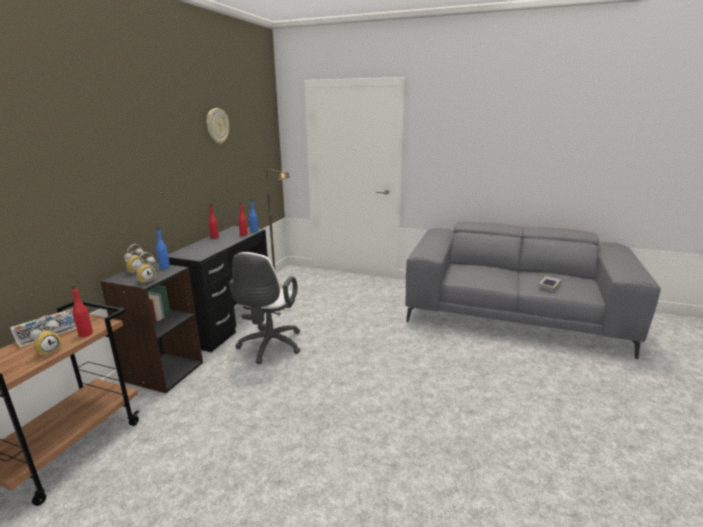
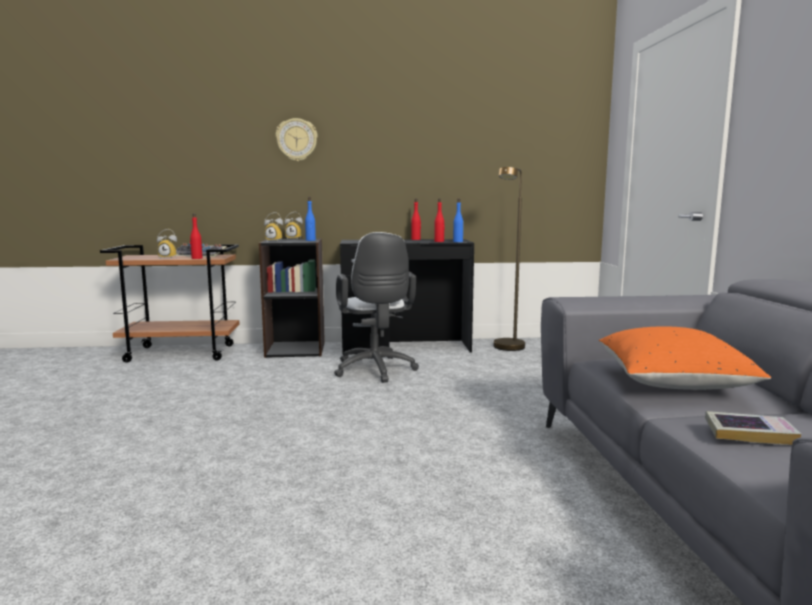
camera: 65 degrees right, 10 degrees down
(217, 126) = (462, 112): wall clock -> wall clock (296, 140)
(269, 347) = (375, 371): white office chair -> white office chair turned 90 degrees counterclockwise
(492, 277) = (672, 383): none -> orange pillow

